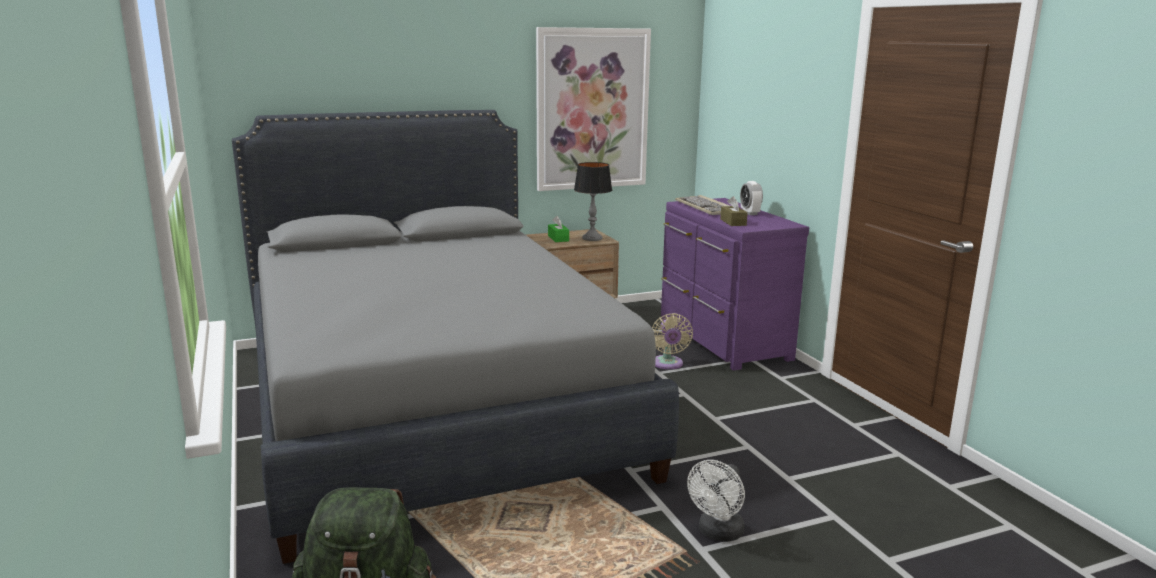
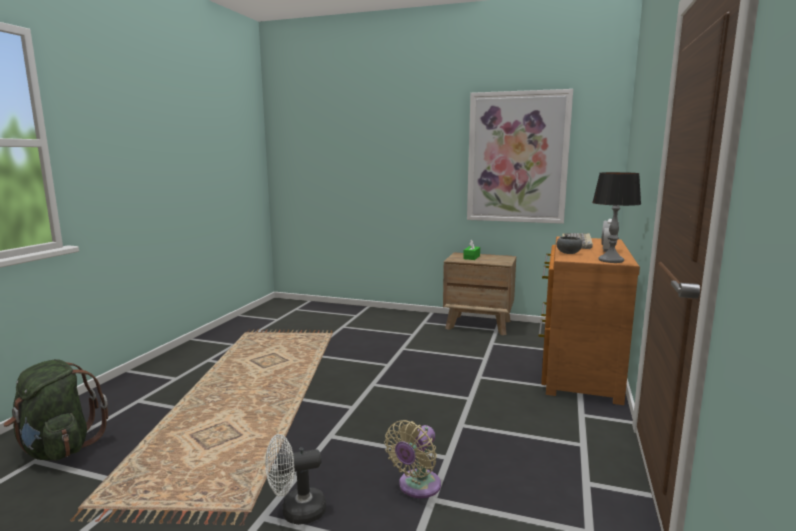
camera: 40 degrees right, 5 degrees down
(432, 404) = (302, 350): grey bed -> none
(592, 238) = (496, 261): table lamp -> table lamp (611, 260)
(667, 364) = (497, 373): beige fan -> beige fan (417, 487)
(721, 340) = (577, 369): purple dresser -> brown dresser
(733, 222) = (569, 253): brown tissue box -> grey bowl

